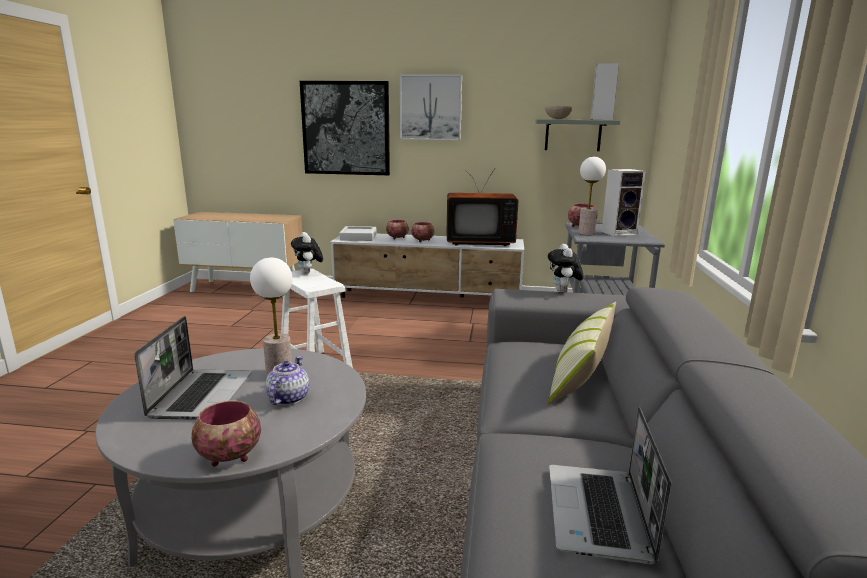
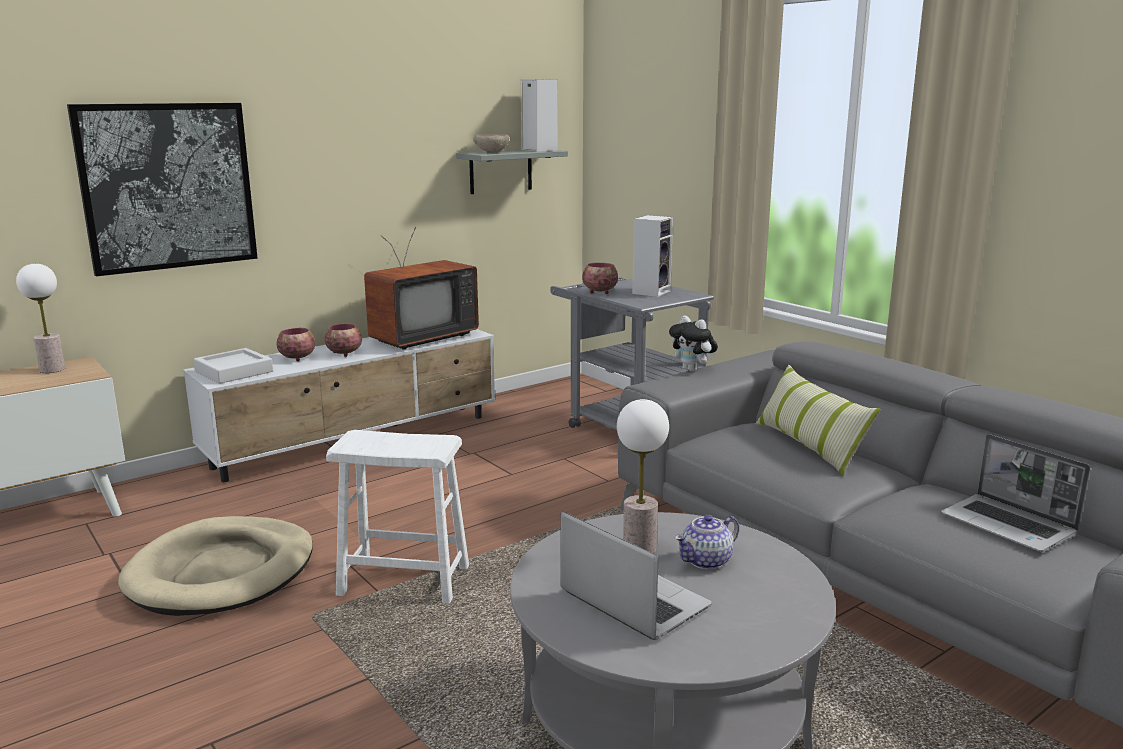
camera: 45 degrees left, 0 degrees up
(228, 456) = (797, 619): bowl -> none
(266, 333) = (222, 572): none -> beige dog bed
(287, 398) = (707, 561): teapot -> teapot turned 90 degrees counterclockwise
(308, 273) = (370, 437): plush toy -> none
(430, 107) = (311, 143): picture -> none
(586, 233) = (627, 299): table lamp -> table lamp (53, 369)

